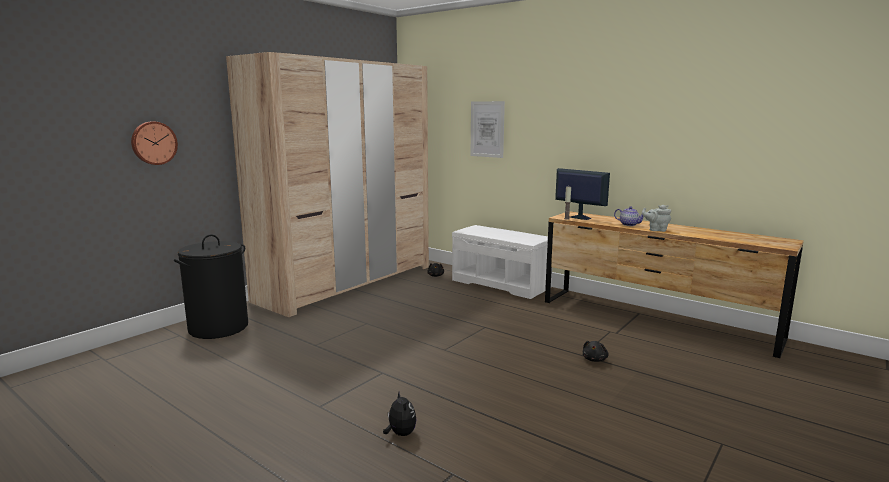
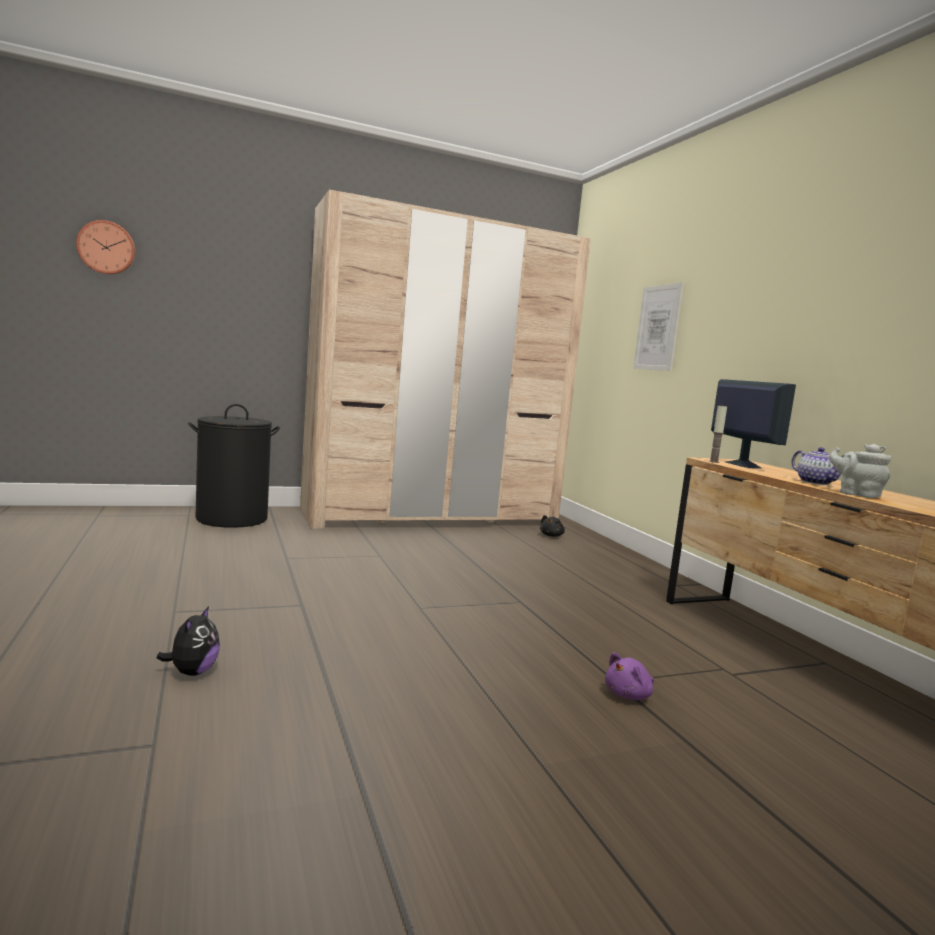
camera: 30 degrees right, 5 degrees down
(153, 143) = (212, 295): wall clock -> wall clock (106, 248)
(501, 283) = (632, 565): white bench -> none
(595, 359) = (629, 695): black plush toy -> purple plush toy

